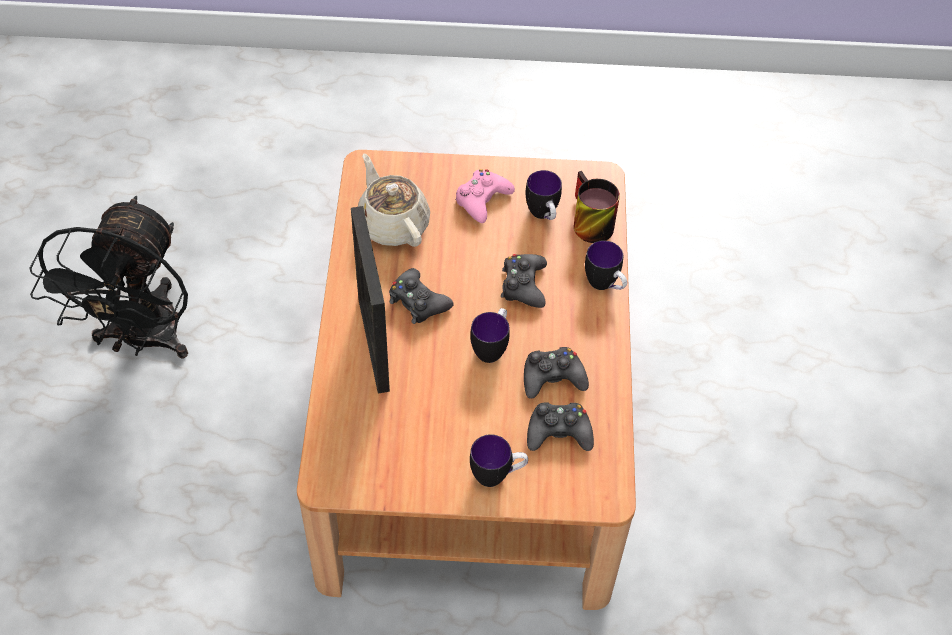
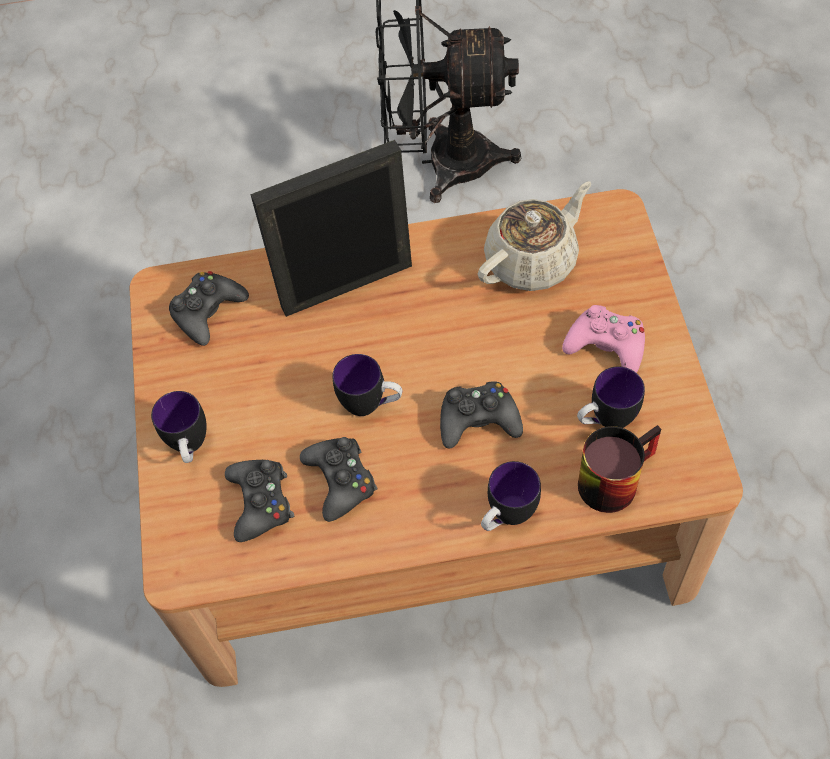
camera: 85 degrees right, 5 degrees up
(418, 302) = (419, 314): black game controller -> black game controller (208, 312)

